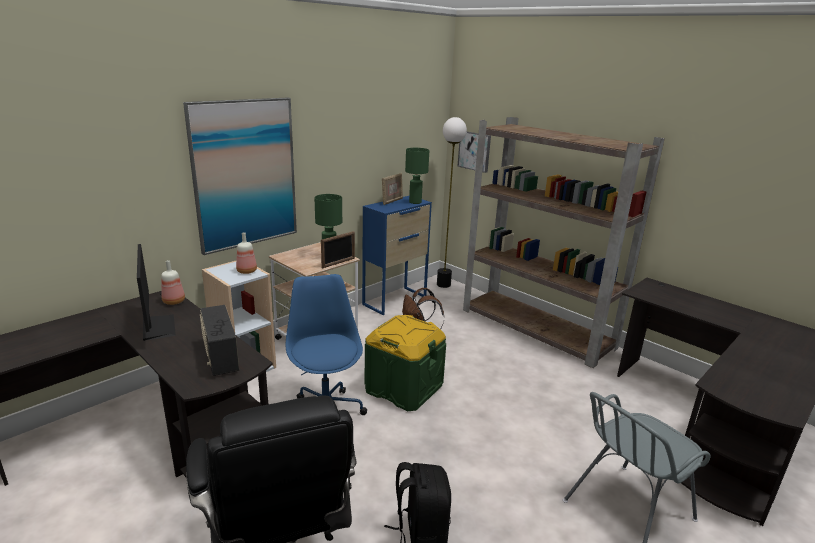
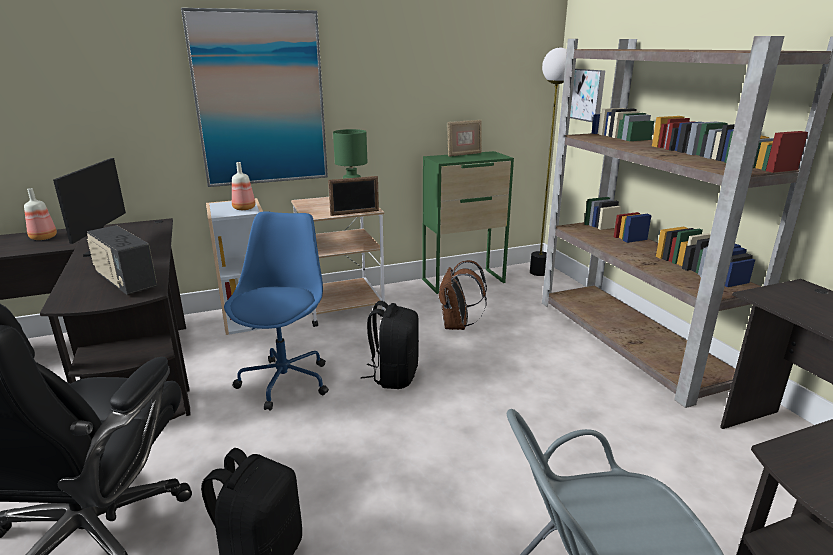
camera: 25 degrees right, 0 degrees up
(174, 301) = (157, 229): bottle -> bottle (44, 237)
(220, 357) = (125, 282): radio -> radio turned 45 degrees counterclockwise
(396, 300) = (465, 281): blue cabinet -> green cabinet
(403, 388) = (394, 376): green storage box -> black backpack
(415, 202) = (492, 157): green table lamp -> none

